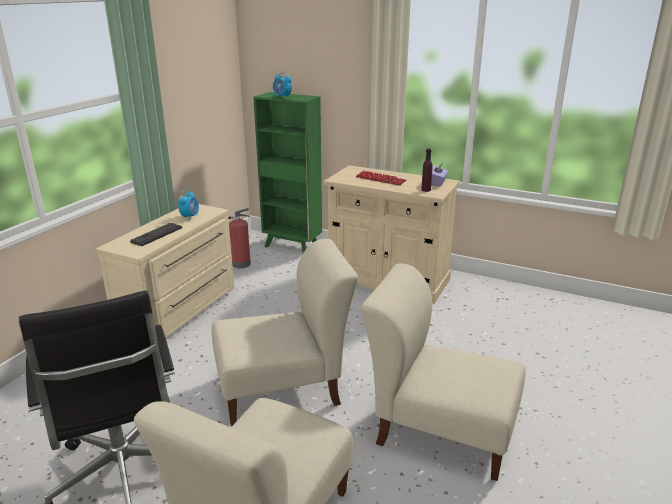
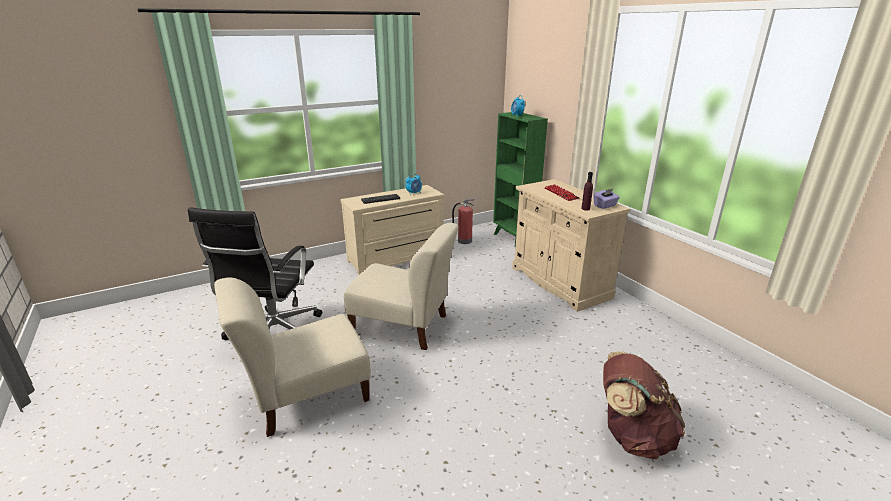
camera: 35 degrees right, 0 degrees up
(439, 430) = (473, 395): beige chair -> none
(594, 399) = (632, 436): none -> brown backpack

